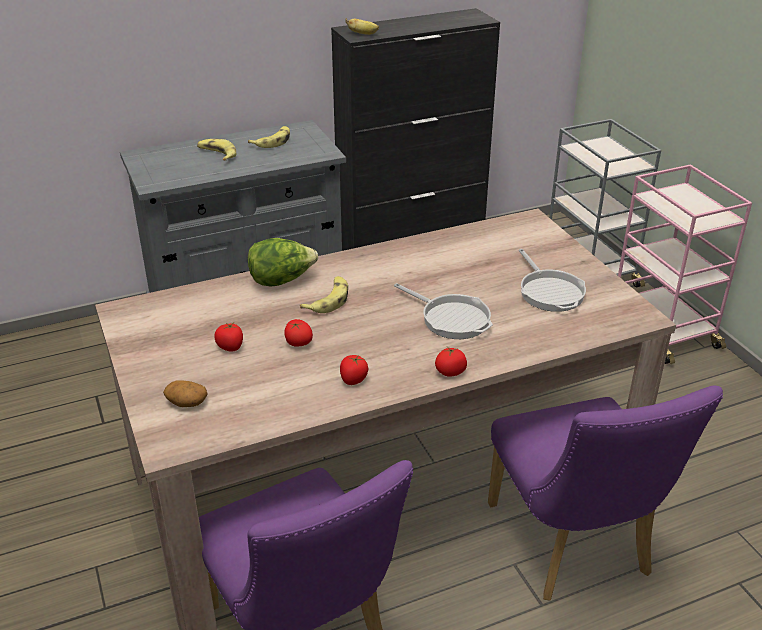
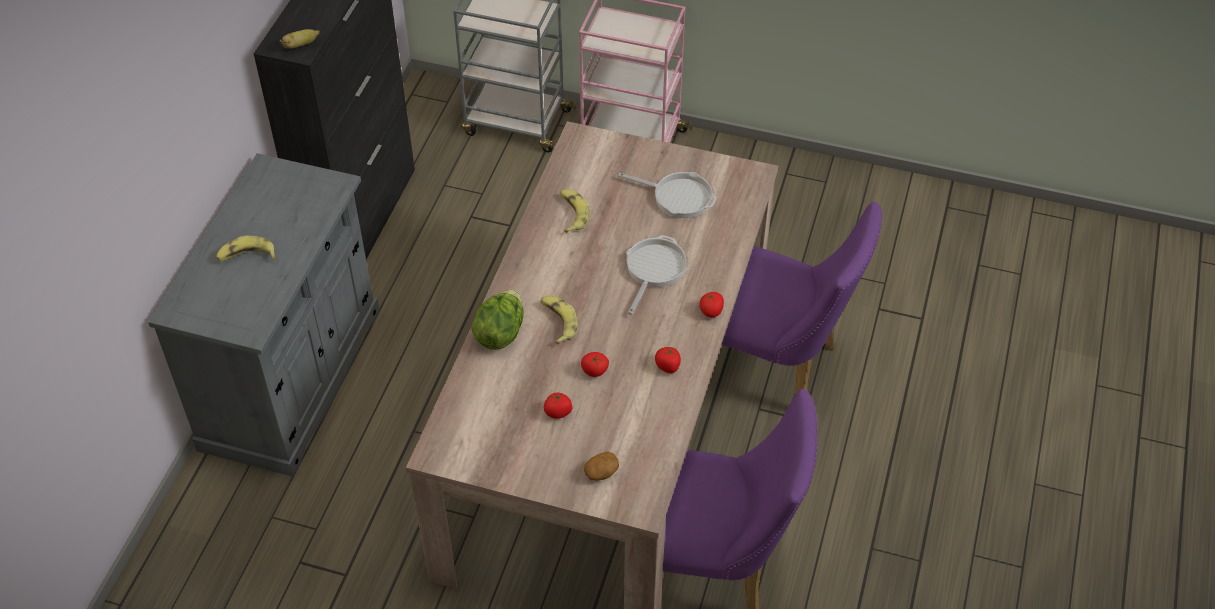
camera: 50 degrees left, 15 degrees up
(273, 141) = (269, 205): banana -> banana (572, 214)
(451, 318) = (654, 269): frying pan -> frying pan turned 60 degrees counterclockwise

